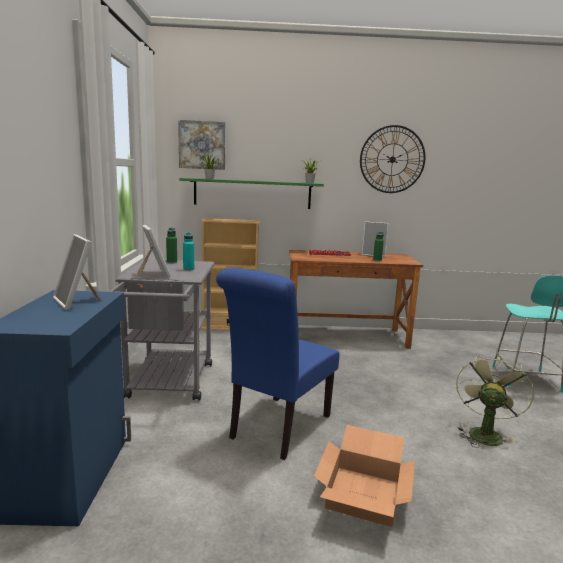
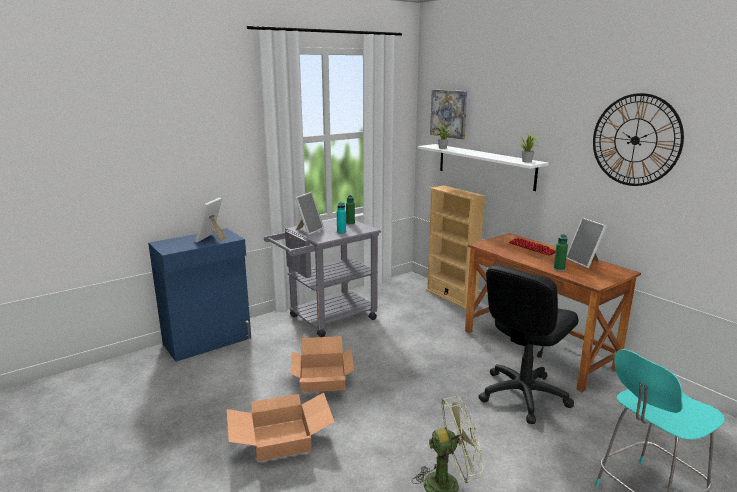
camera: 55 degrees right, 5 degrees up
(252, 193) = (485, 166): green shelf -> white shelf
(276, 429) = (321, 378): blue chair -> cardboard box
(396, 364) = (522, 395): none -> black office chair

